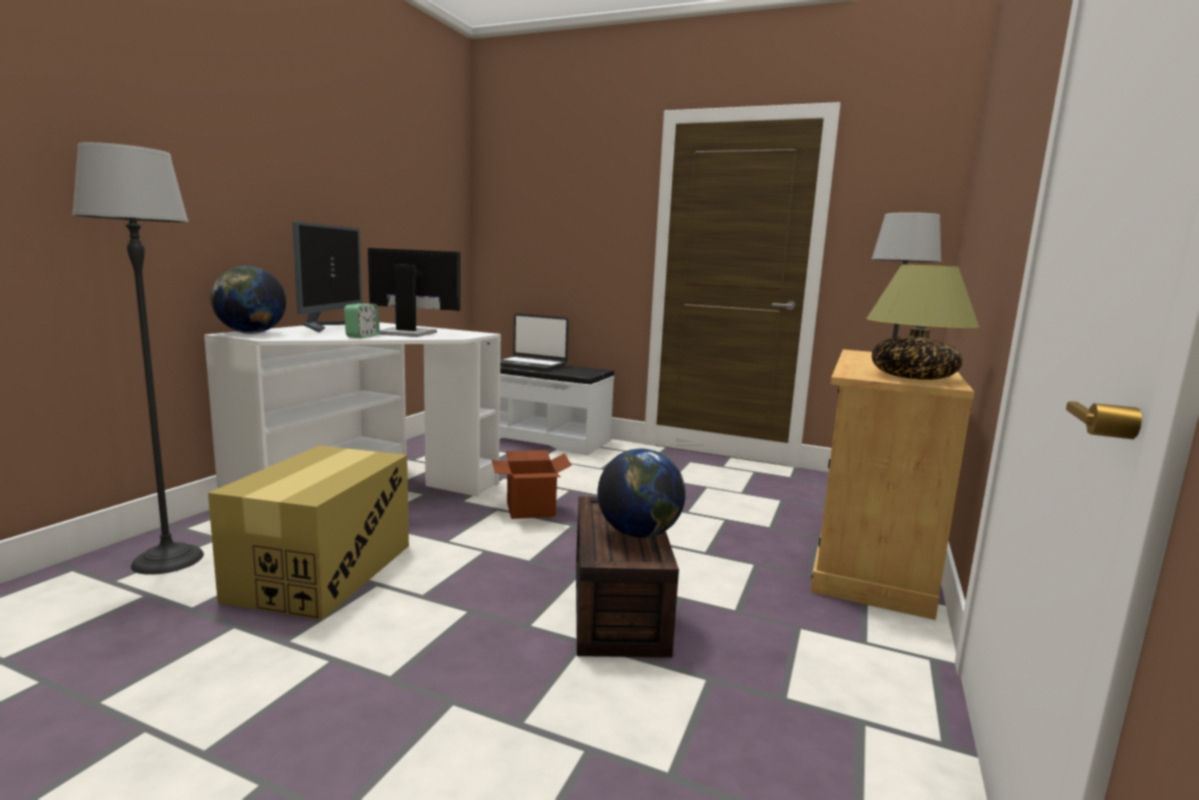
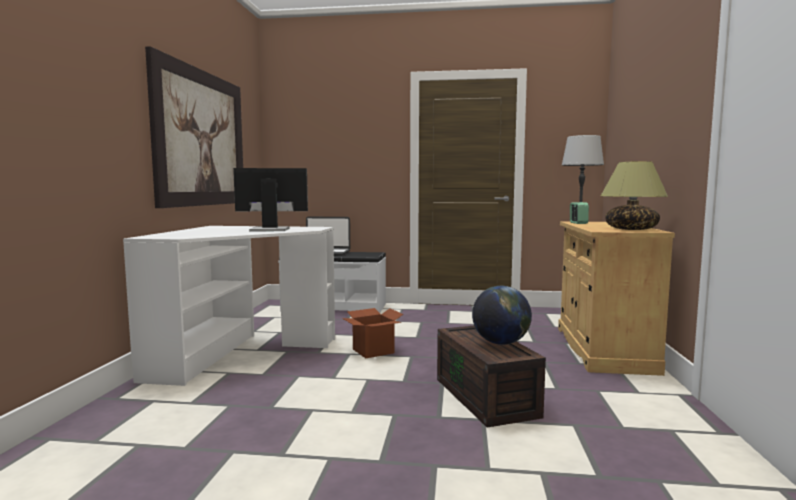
camera: 15 degrees left, 5 degrees down
(168, 559) = (128, 420): floor lamp -> none
(251, 333) = (158, 236): globe -> none
(322, 571) = (263, 409): cardboard box -> none
(329, 326) = (202, 229): monitor -> none
(353, 206) = (201, 138): none -> picture
(362, 336) = (246, 233): alarm clock -> alarm clock (578, 223)

